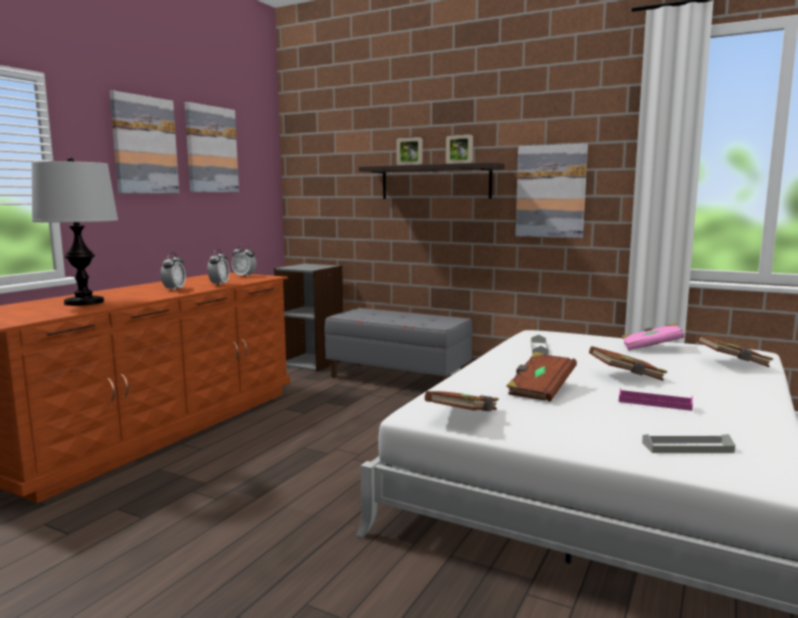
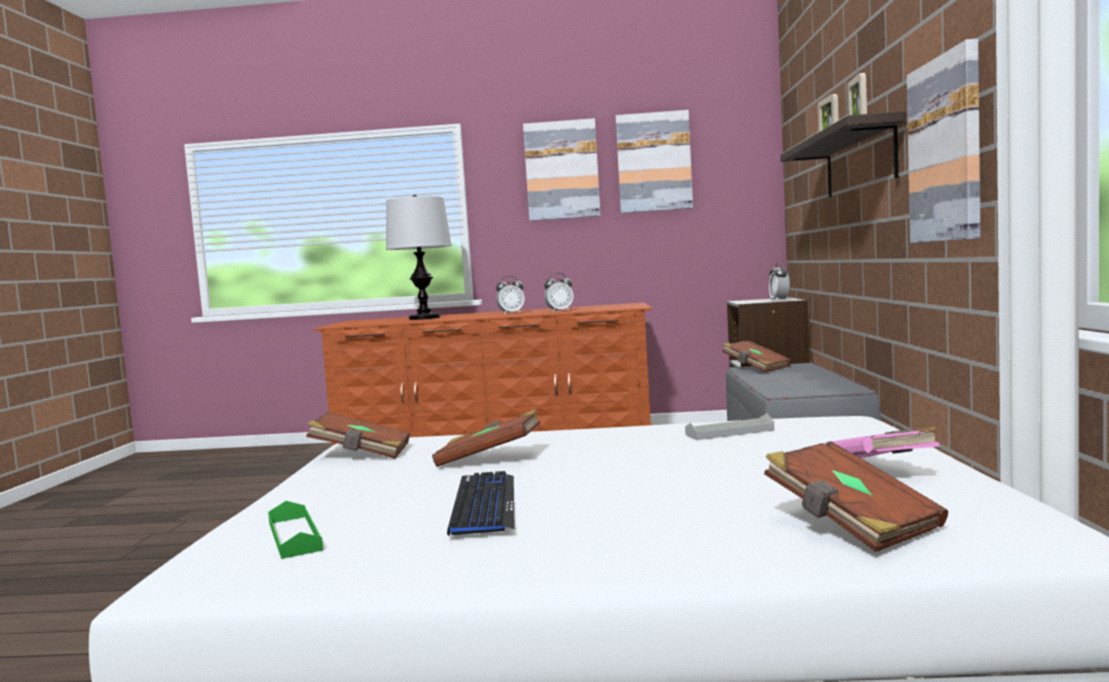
camera: 65 degrees right, 5 degrees down
(244, 276) = (622, 306): alarm clock -> alarm clock (779, 300)
(626, 376) = (619, 480): brown book -> brown book (755, 368)
(654, 403) = (483, 504): pink tray -> keyboard
(687, 447) = (294, 536): grey tray -> green tray

